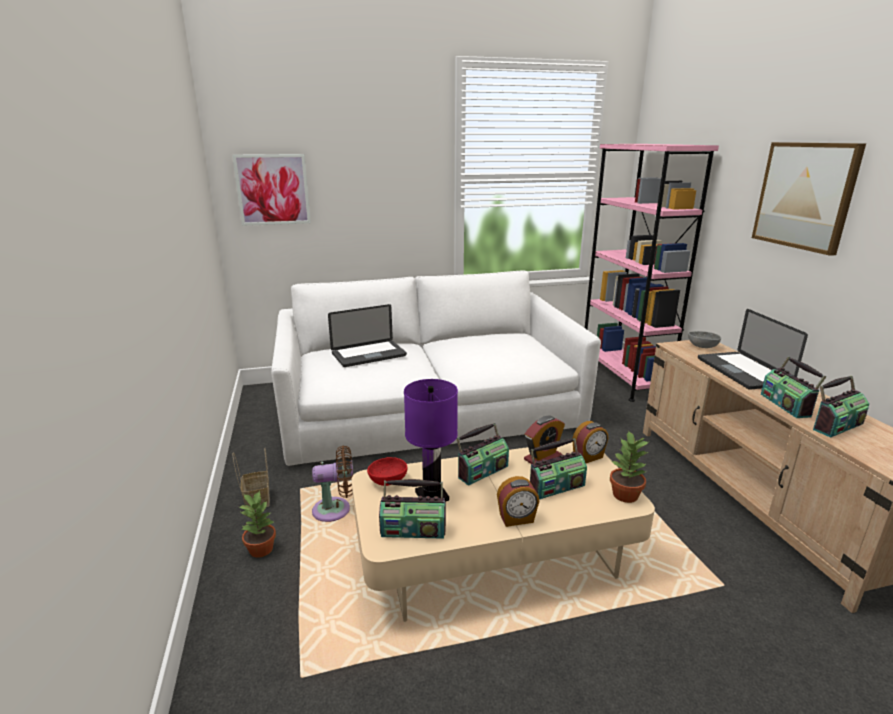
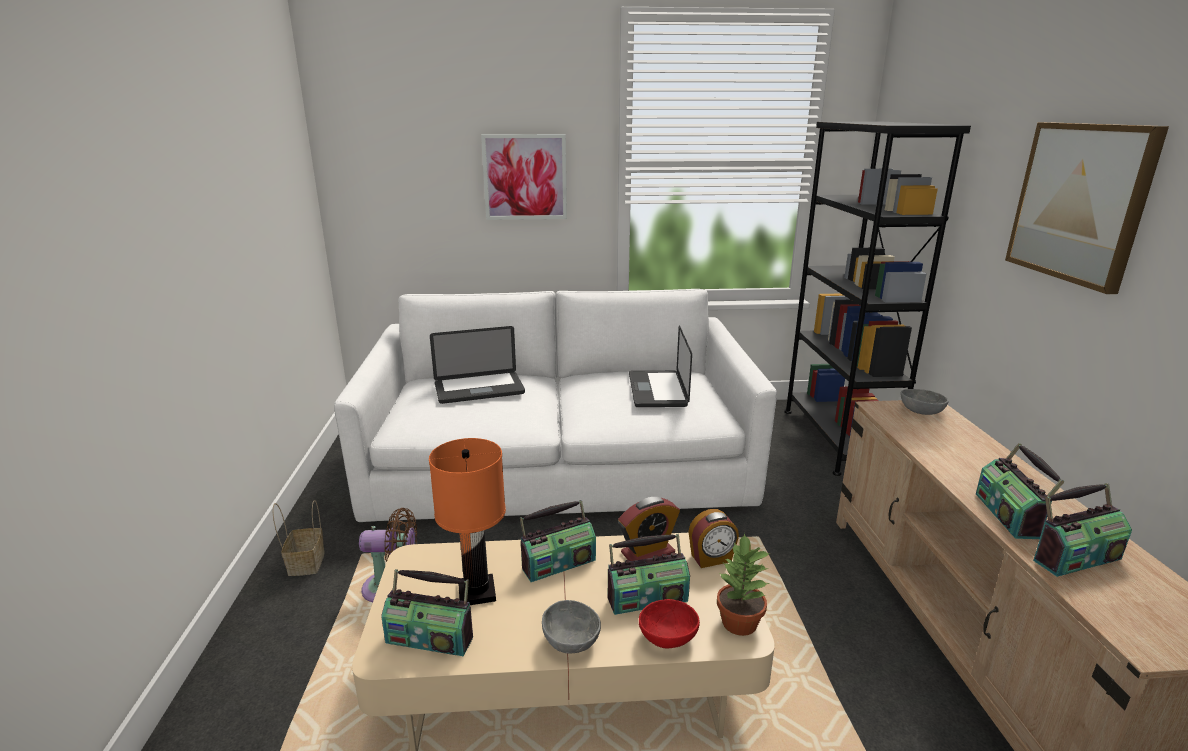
camera: 10 degrees right, 0 degrees up
(261, 549) = (284, 629): potted plant -> none
(273, 189) = (387, 177): picture -> picture (525, 177)
(387, 480) = (431, 563): red bowl -> red bowl (666, 637)
(432, 496) = (477, 592): purple table lamp -> orange table lamp
(516, 519) = (572, 640): alarm clock -> grey bowl
(623, 377) = (836, 439): pink bookcase -> black bookcase
(742, 371) = (964, 455): laptop -> laptop (657, 390)

